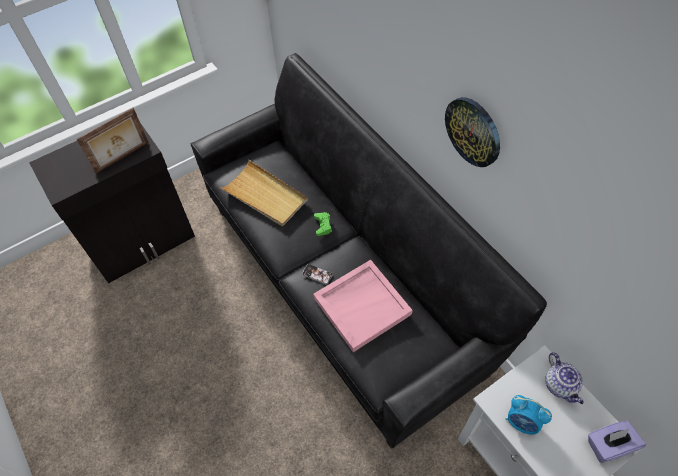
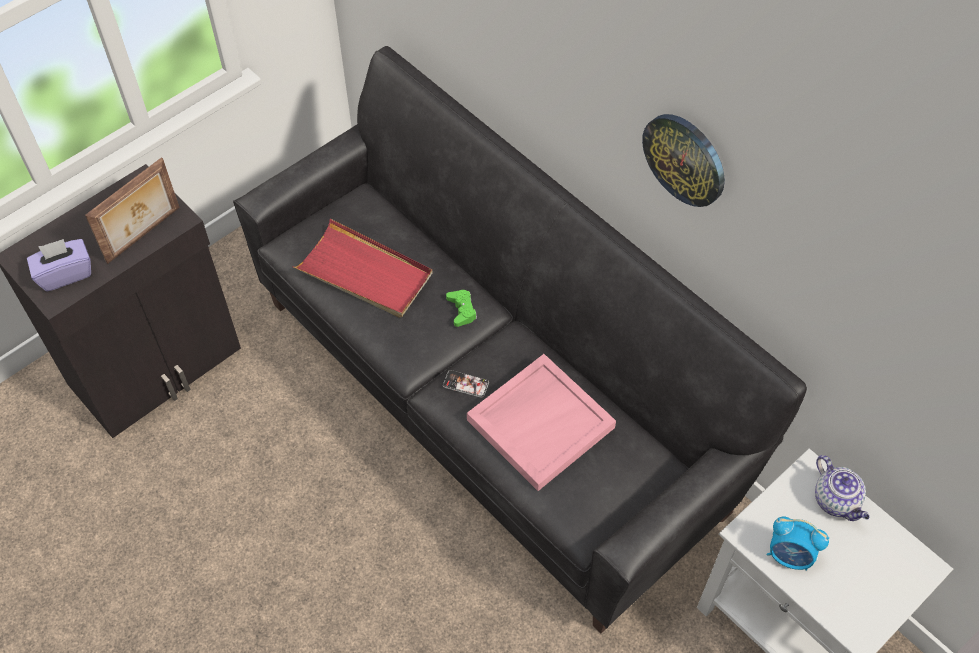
camera: 10 degrees left, 0 degrees up
(265, 196) = (365, 273): beige tray -> red tray
(609, 445) = (908, 572): purple tissue box -> purple tissue box (65, 274)

